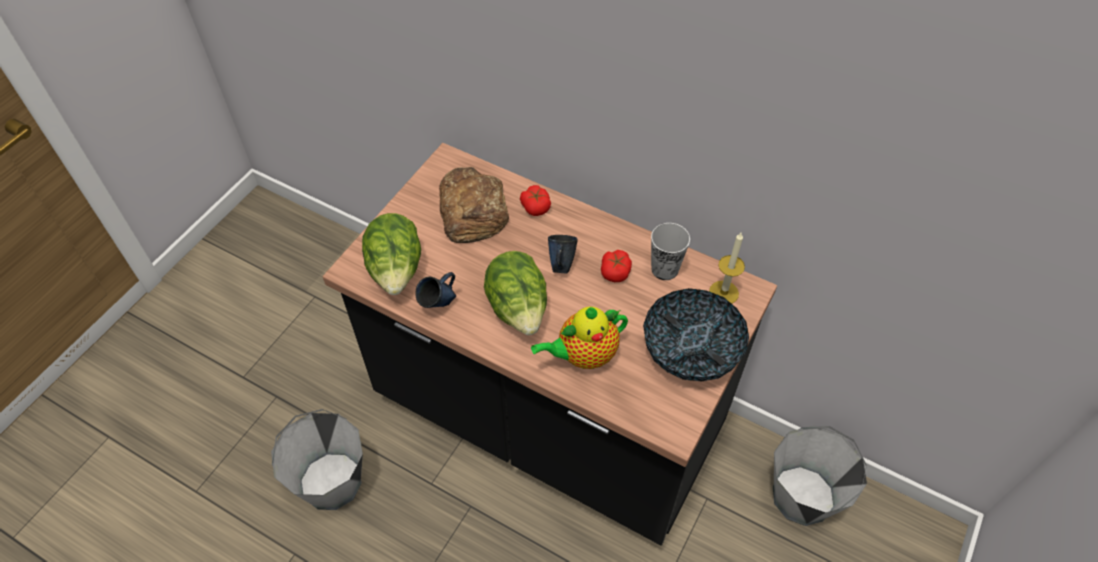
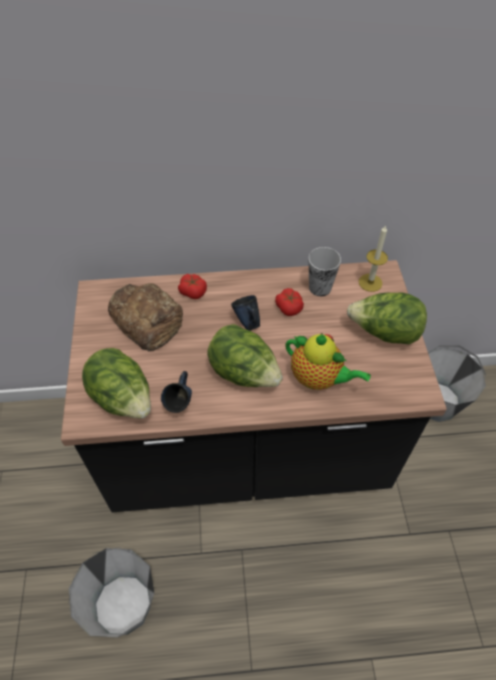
camera: 35 degrees left, 0 degrees up
(583, 355) = (318, 378): teapot -> teapot turned 90 degrees counterclockwise
(691, 350) = (384, 333): bowl -> lettuce

